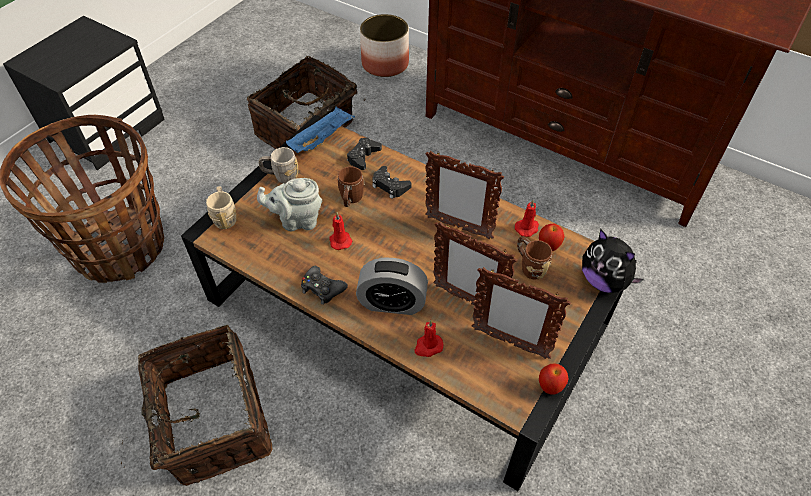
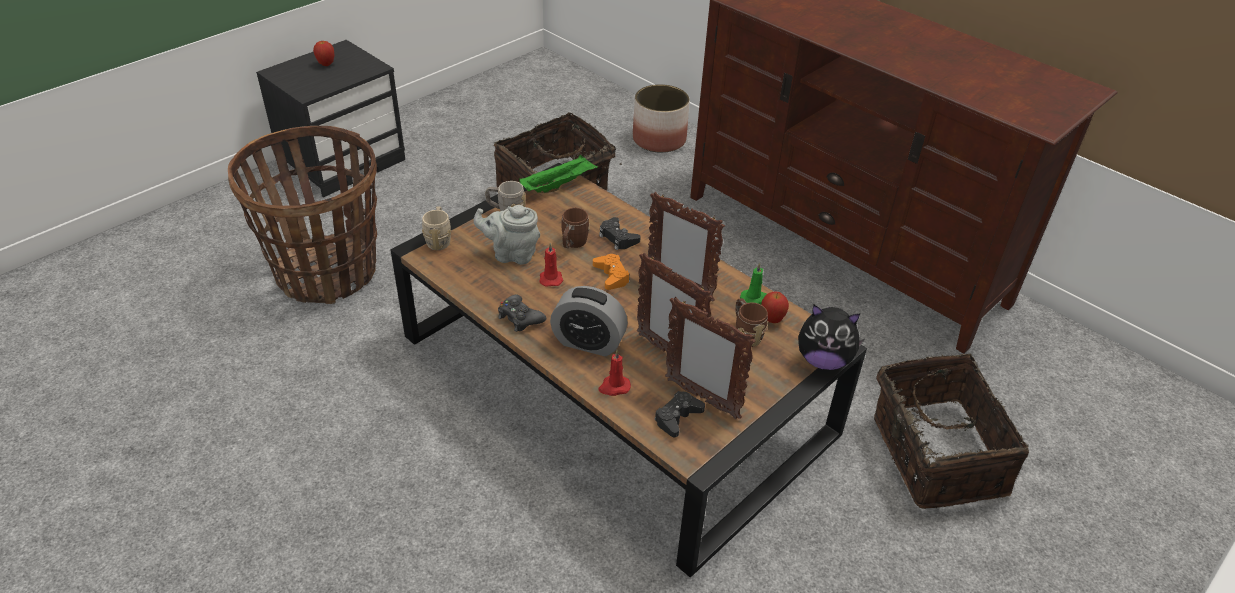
camera: 10 degrees right, 10 degrees down
(211, 421) = (378, 449): basket -> basket (933, 456)
(322, 139) = (559, 185): blue tray -> green tray
(363, 157) = (597, 207): black game controller -> black game controller (677, 417)
(394, 227) = (611, 276): none -> orange game controller
(527, 228) = (754, 299): red candle -> green candle
(550, 387) = (732, 445): apple -> apple (326, 64)
(604, 280) = (823, 360): plush toy -> plush toy turned 45 degrees counterclockwise

